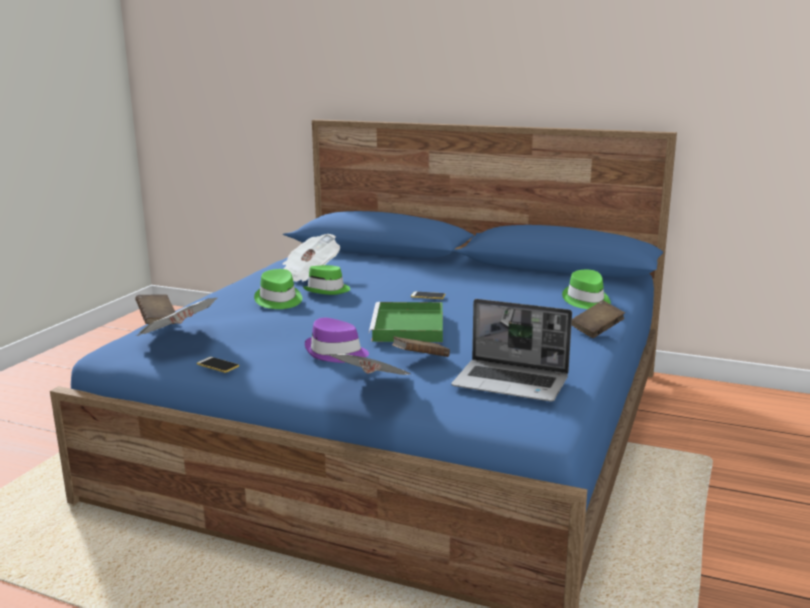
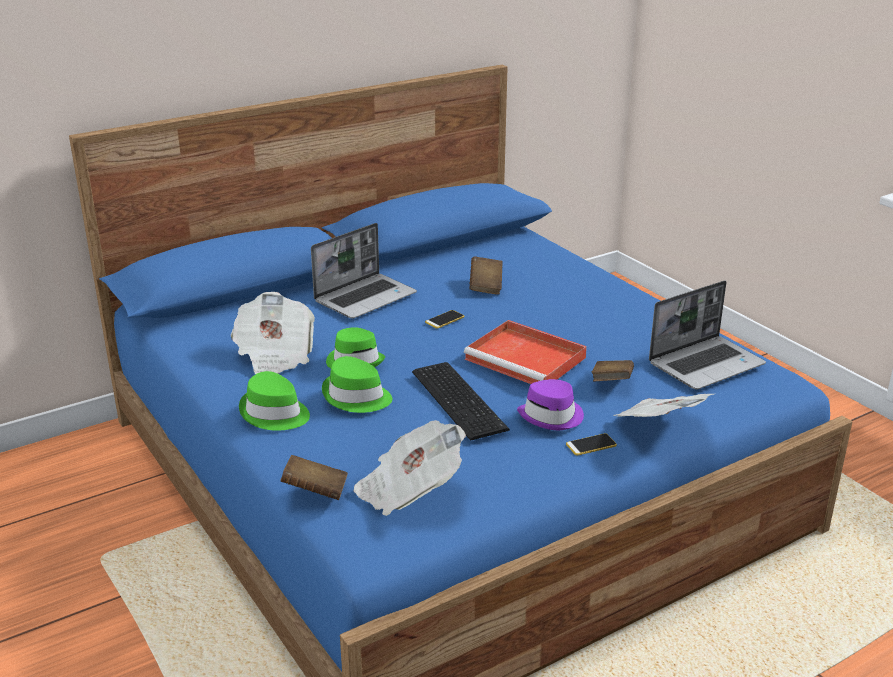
camera: 55 degrees left, 10 degrees up
(218, 365) = (517, 489): phone -> phone (591, 445)
(313, 321) = (460, 399): none -> keyboard
(409, 327) = (527, 359): green tray -> red tray
(423, 273) = (366, 297): none -> laptop
(586, 300) = (550, 264): green hat -> green hat (274, 414)
(596, 330) = (625, 289): brown book -> brown book (486, 286)

